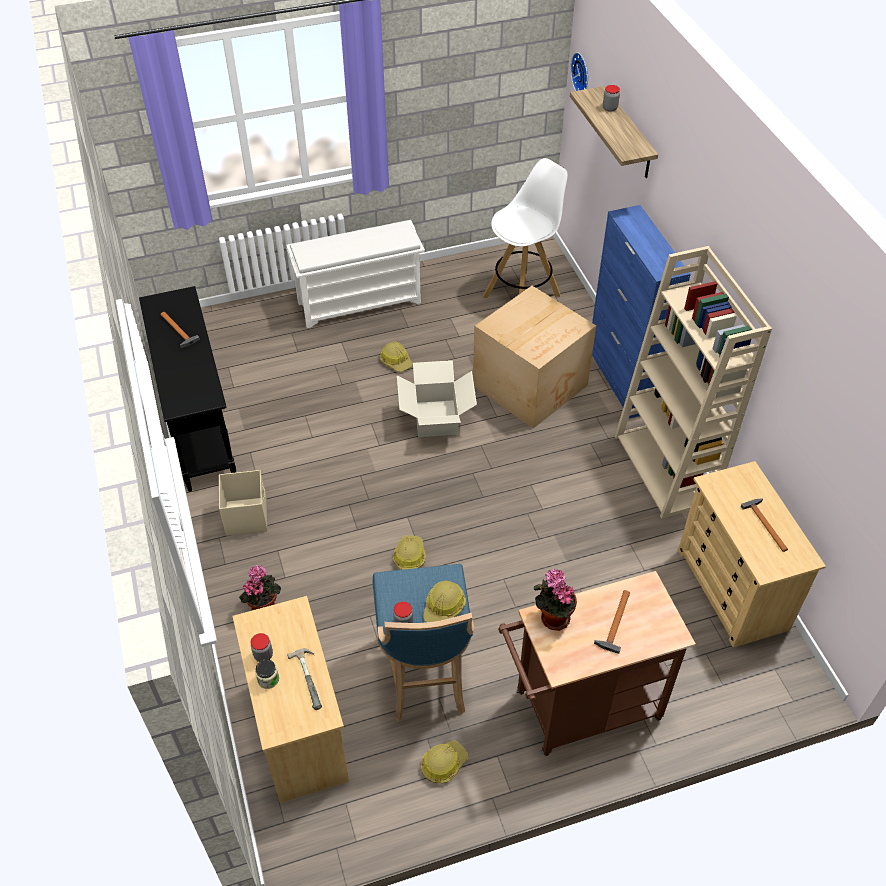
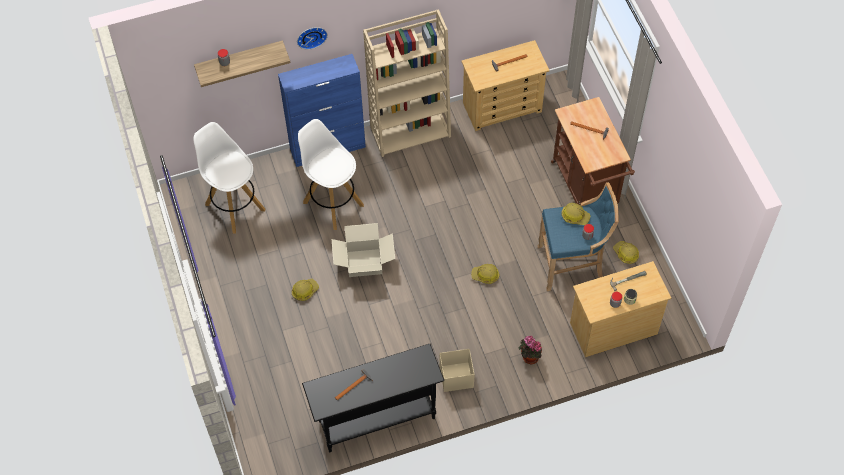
camera: 90 degrees left, 10 degrees up
(360, 301) = (235, 320): white shoe rack -> none
(532, 385) = (332, 203): cardboard box -> white stool
(552, 617) = (589, 157): potted plant -> none
(582, 73) = (157, 81): wall clock -> wall clock (311, 36)

